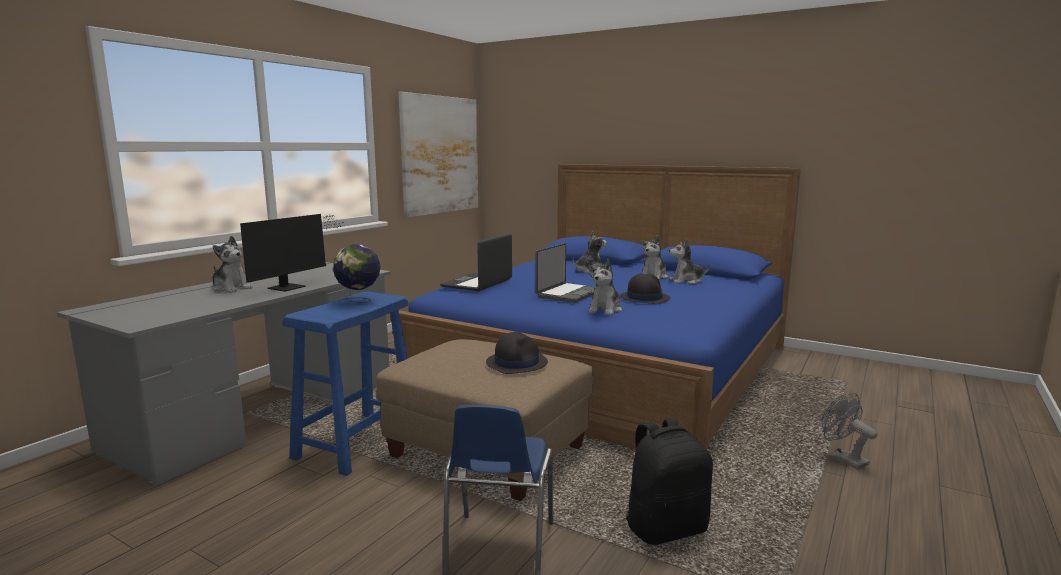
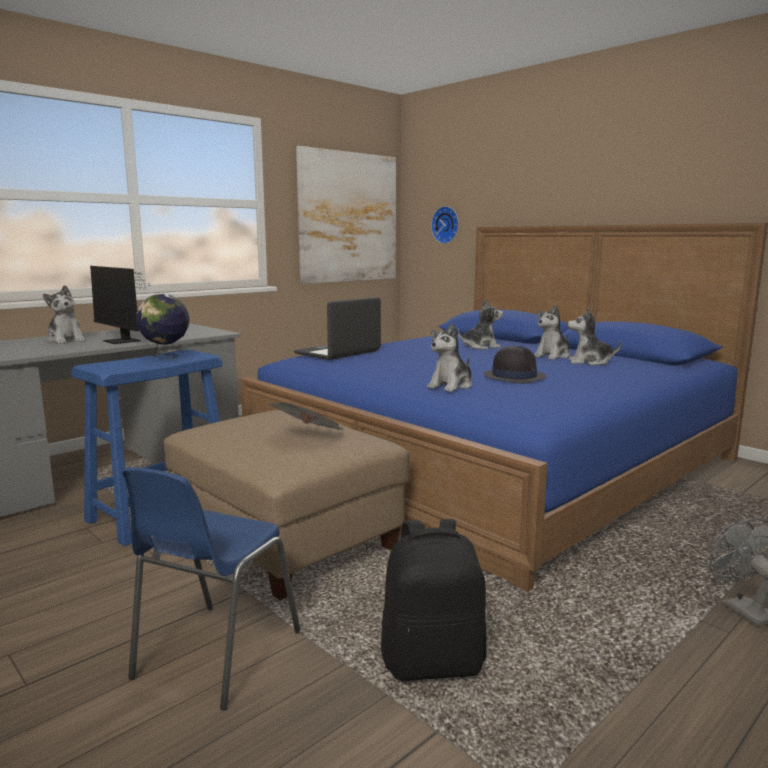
camera: 15 degrees right, 0 degrees up
(291, 286) = (122, 342): monitor -> monitor turned 90 degrees clockwise
(516, 363) = (310, 437): black hat -> newspaper
(526, 161) = (446, 225): none -> wall clock
(568, 294) = (426, 367): laptop -> none

